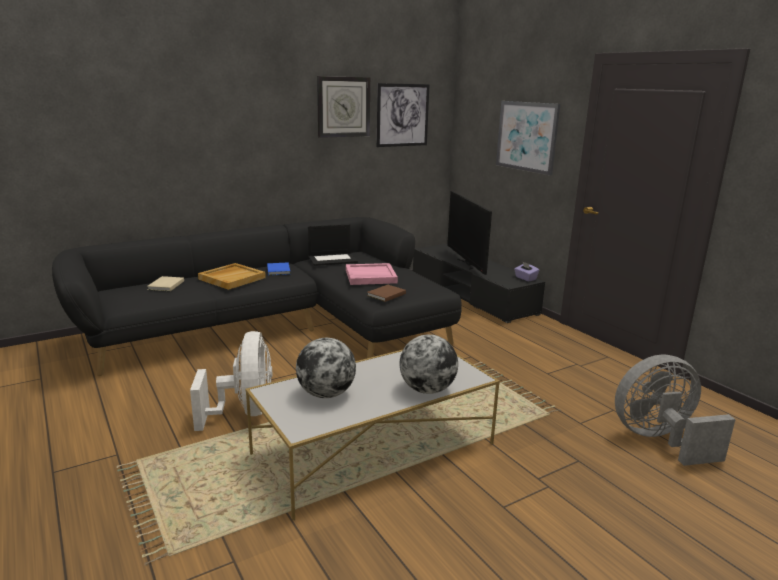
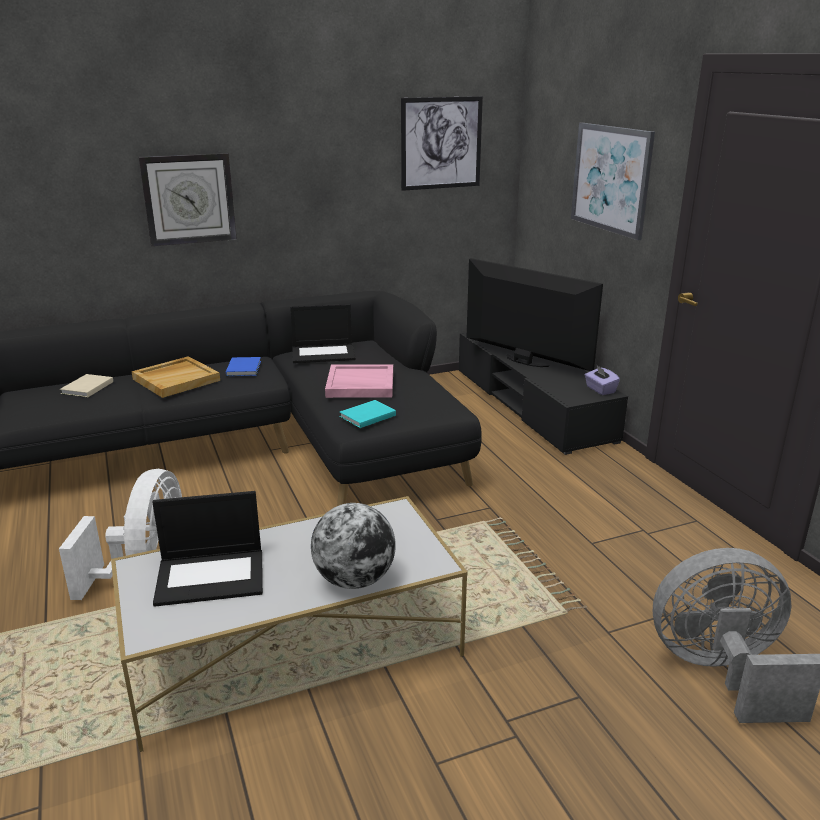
camera: 10 degrees right, 5 degrees up
(326, 394) = (212, 576): globe -> laptop
(343, 107) = (349, 134): wall clock -> wall clock (189, 199)
(385, 295) = (366, 416): brown book -> turquoise book
(467, 264) = (524, 362): television -> television turned 135 degrees clockwise

